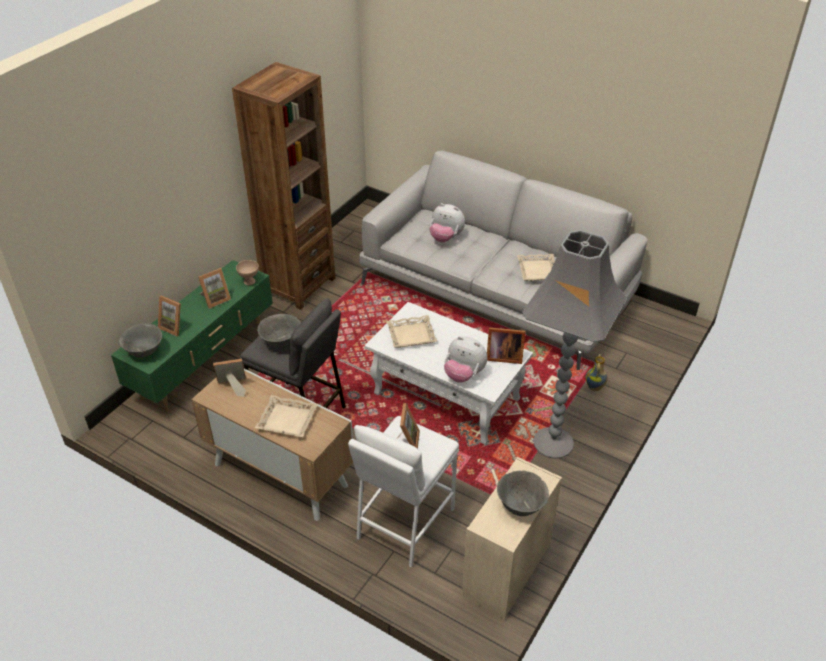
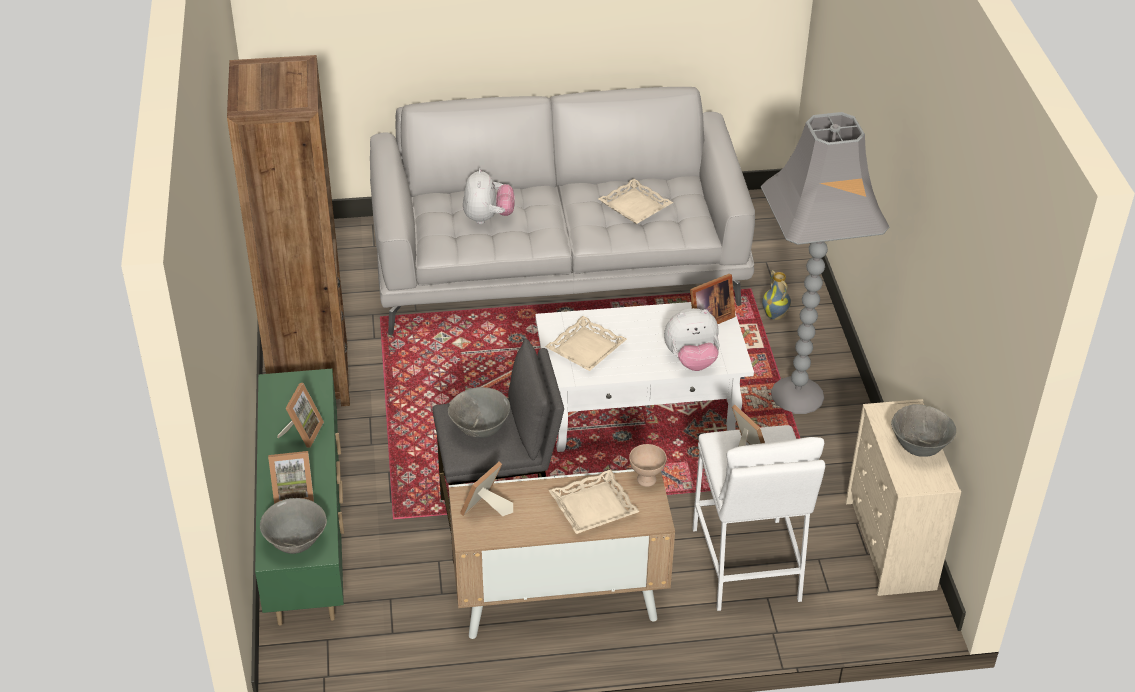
camera: 40 degrees left, 0 degrees up
(250, 281) = (318, 388): beige bowl -> beige bowl (647, 479)
(446, 238) = (488, 218): plush toy -> plush toy turned 75 degrees counterclockwise

